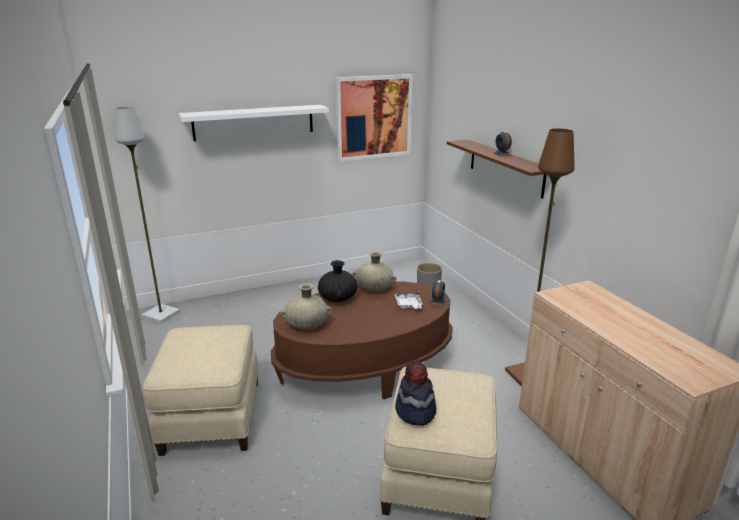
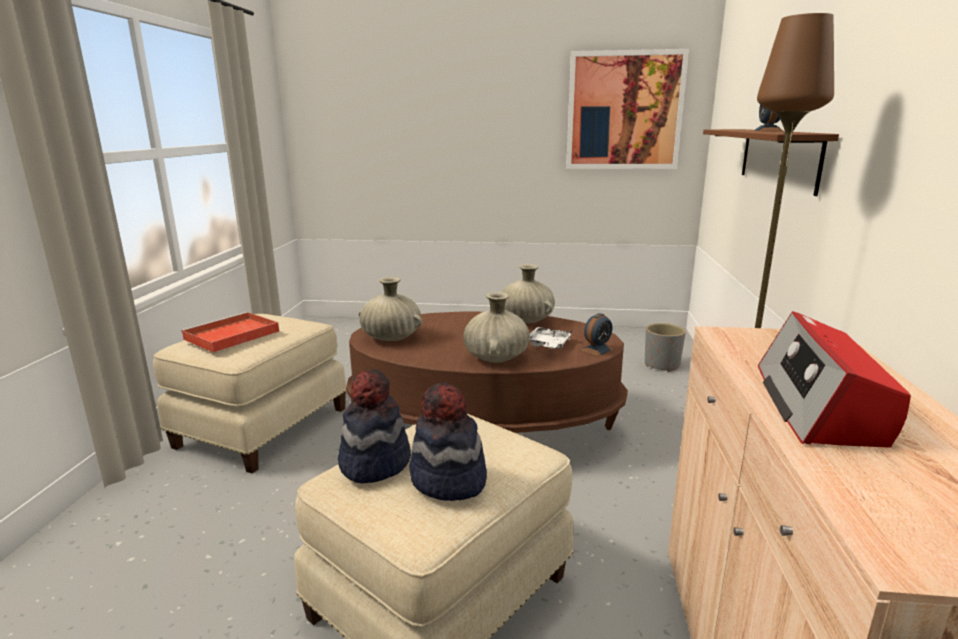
camera: 30 degrees right, 5 degrees down
(162, 314) = (331, 325): grey floor lamp -> none
(194, 356) = (230, 336): none -> red tray
(254, 122) = (459, 108): white shelf -> none
(338, 298) = (465, 321): black vase -> none
(390, 323) = (496, 358): none -> beige vase
(461, 408) = (448, 480): none -> hat
(620, 328) = (819, 405): none -> radio

